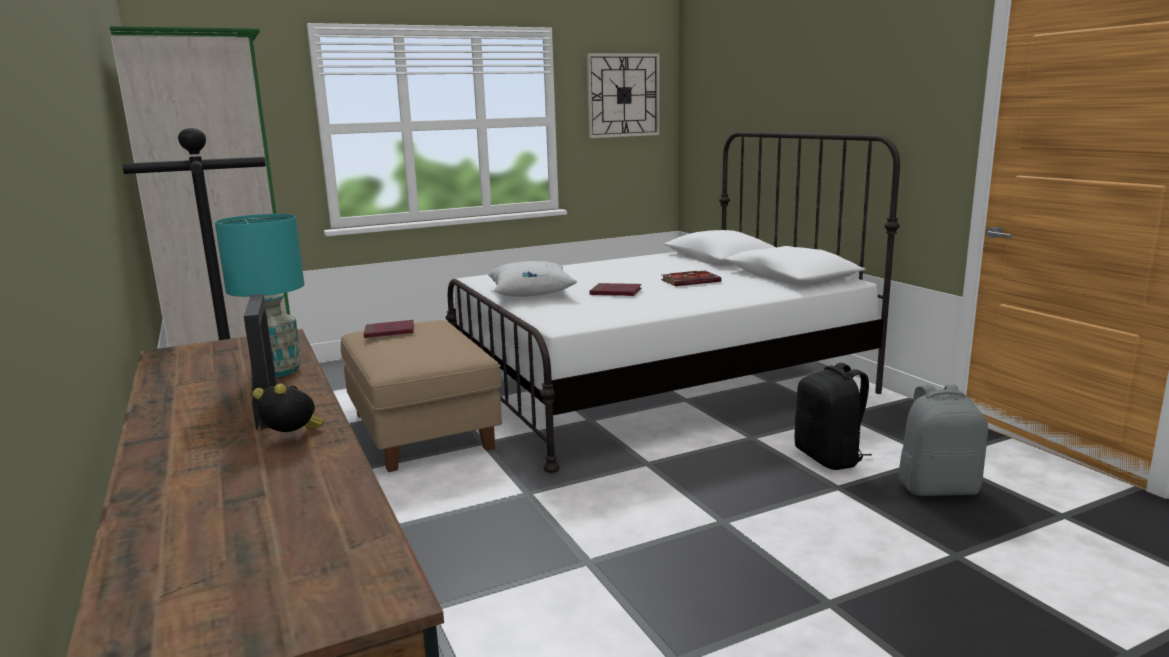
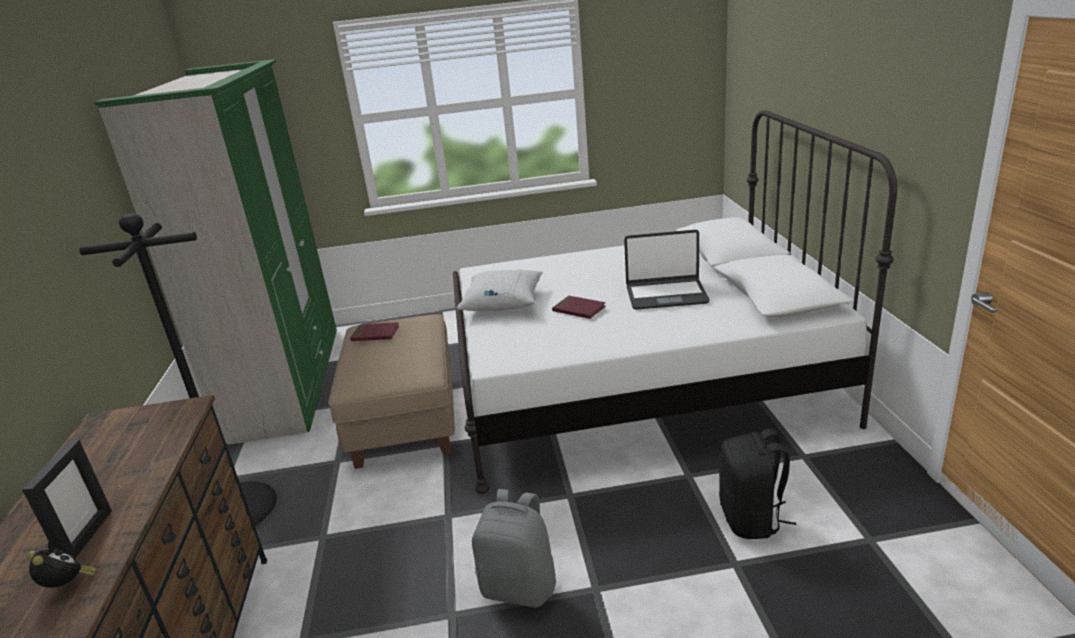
camera: 20 degrees right, 10 degrees up
(276, 371) = (141, 468): turquoise table lamp -> none
(623, 95) = (660, 58): wall clock -> none
(691, 281) = (666, 295): book -> laptop
(937, 488) = (842, 586): grey backpack -> grey backpack (520, 587)

